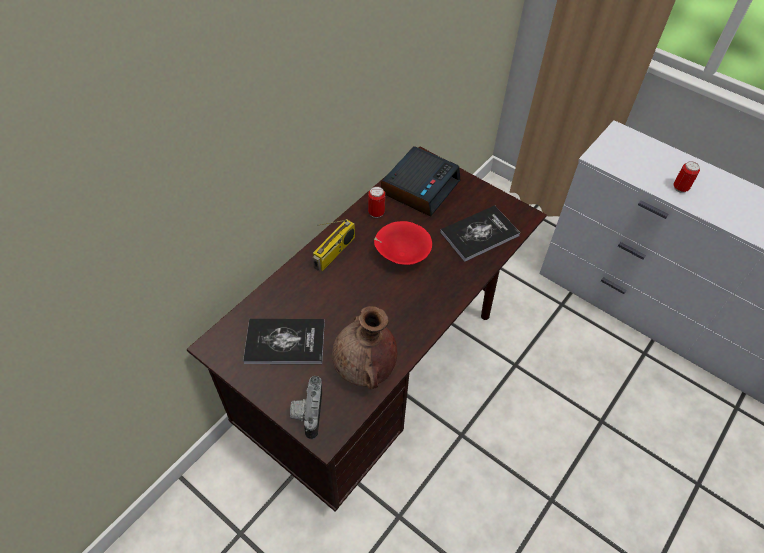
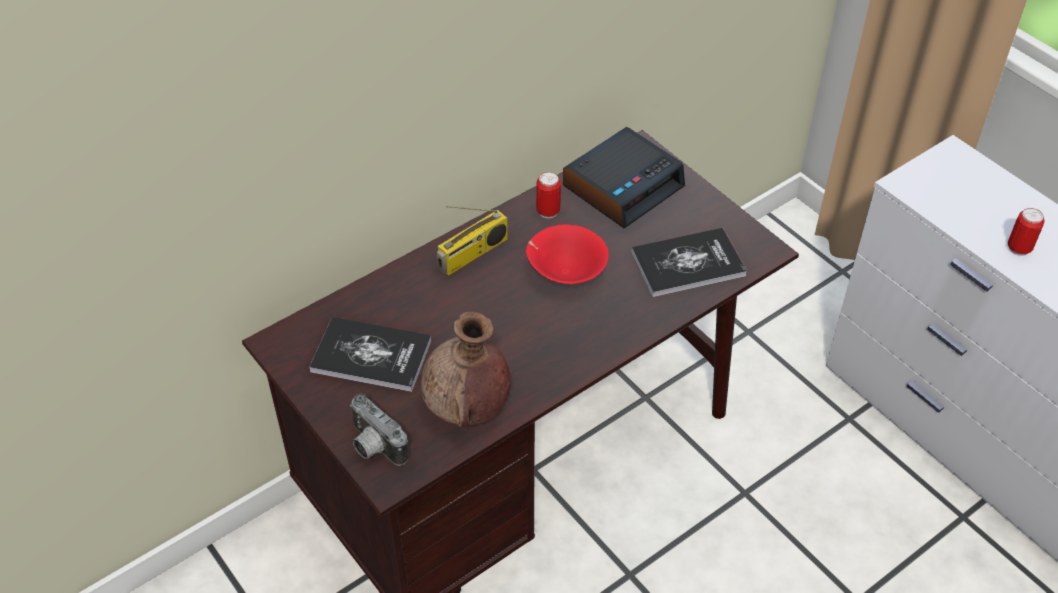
camera: 15 degrees right, 5 degrees down
(307, 413) = (373, 447): camera -> camera turned 60 degrees counterclockwise

